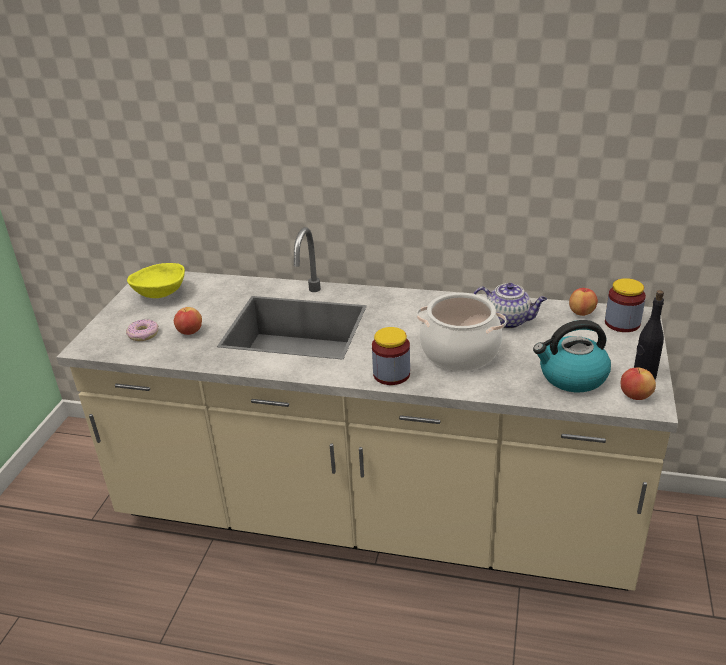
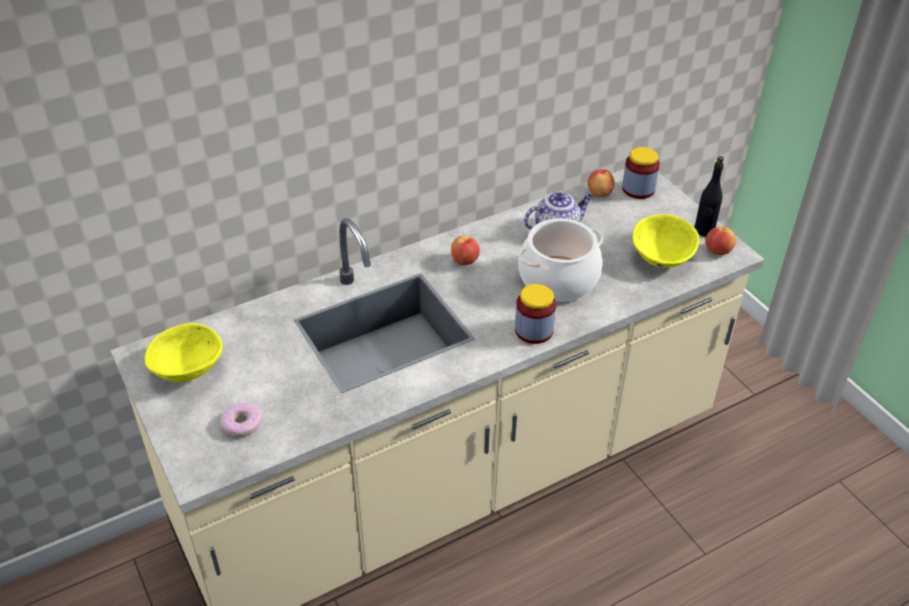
camera: 45 degrees left, 10 degrees up
(190, 332) = (289, 393): apple -> apple (464, 261)
(572, 377) = (661, 257): kettle -> yellow bowl

